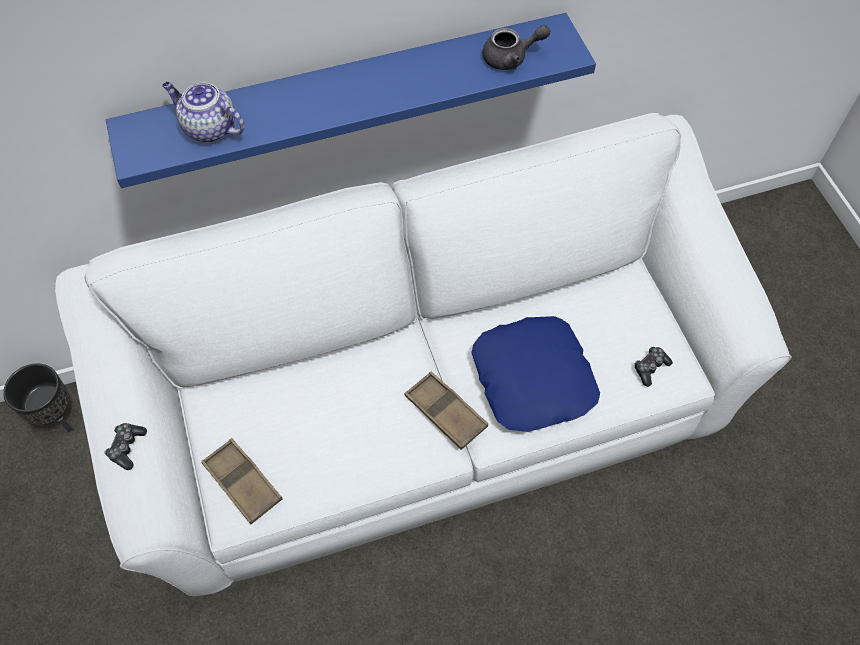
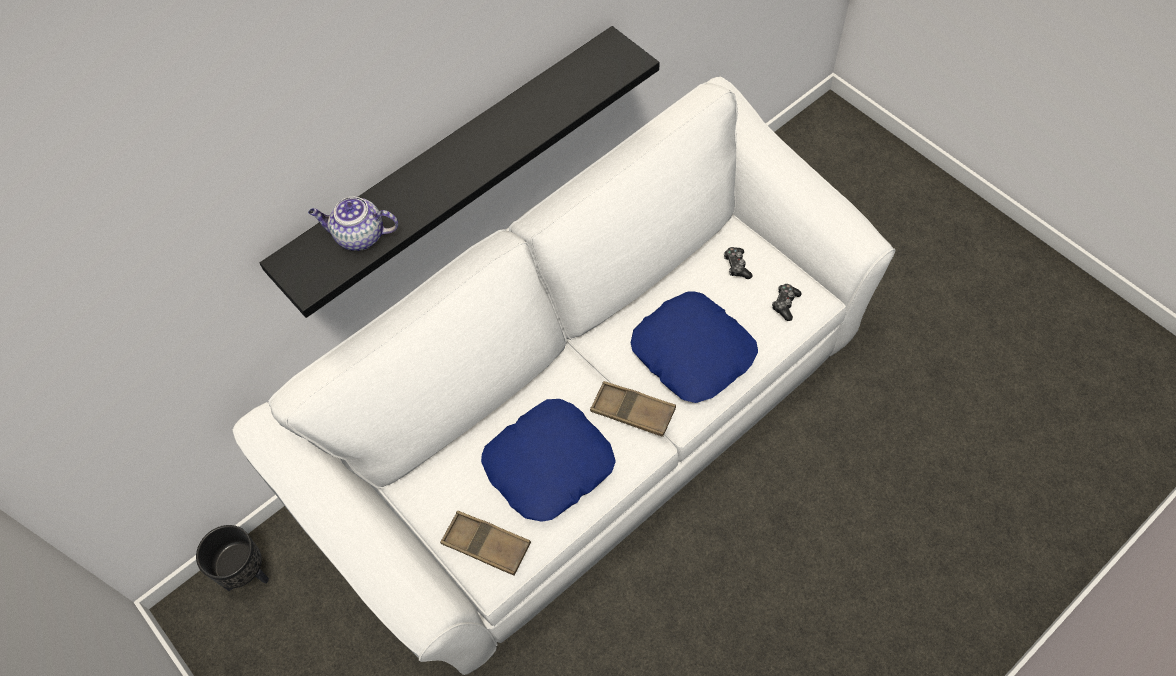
camera: 20 degrees left, 0 degrees up
(127, 447) = (377, 554): game controller -> game controller (736, 266)
(339, 430) = (548, 464): none -> blue pillow
(348, 93) = (452, 161): blue shelf -> black shelf
(511, 58) = (587, 81): grey teapot -> none

